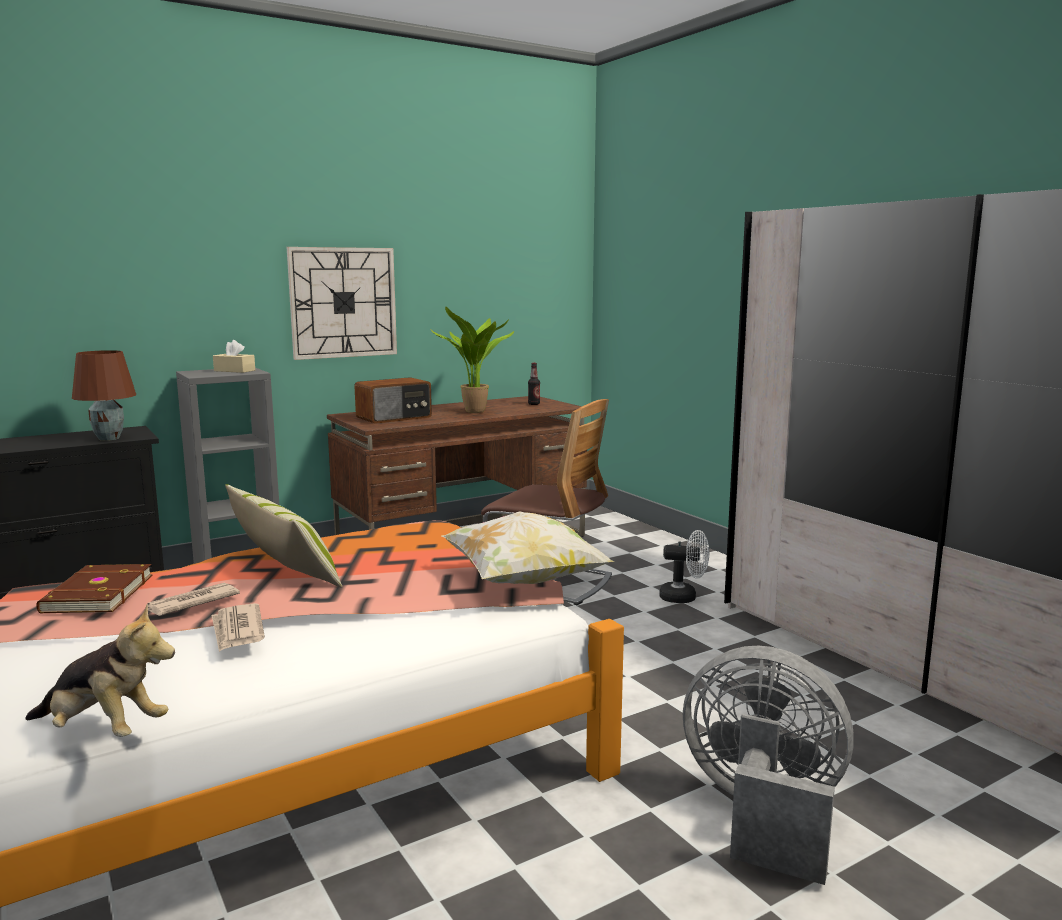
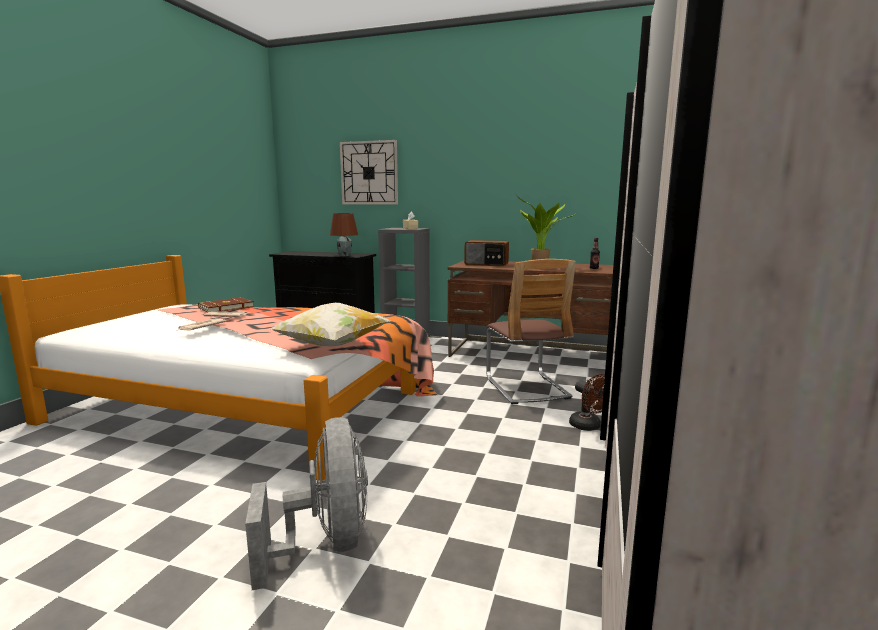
camera: 50 degrees right, 0 degrees up
(103, 730) = (105, 341): plush toy -> none
(284, 567) = (289, 315): pillow -> none
(343, 302) = (483, 193): wall clock -> wall clock (369, 173)
(684, 597) = (589, 427): white fan -> brown fan

